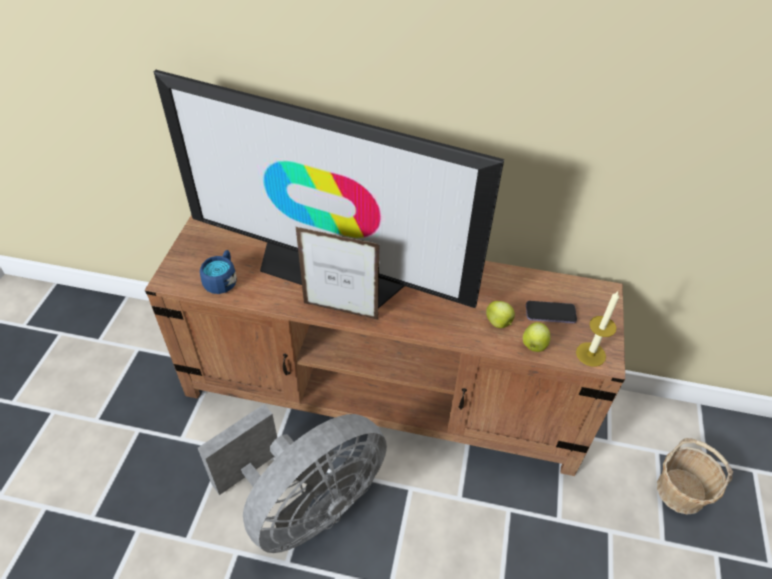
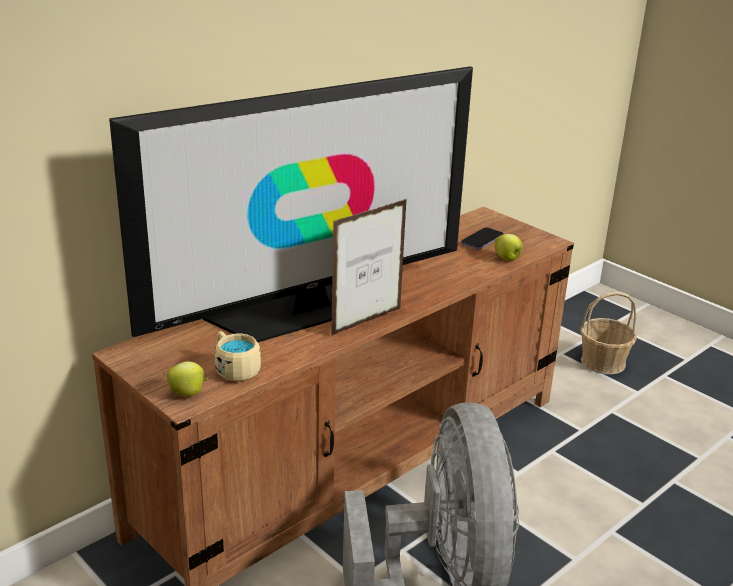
camera: 55 degrees left, 20 degrees down
(222, 280) = (234, 369): blue mug -> beige mug
(499, 323) = (468, 262): apple -> apple (188, 393)
(590, 354) = (539, 243): candle -> none

